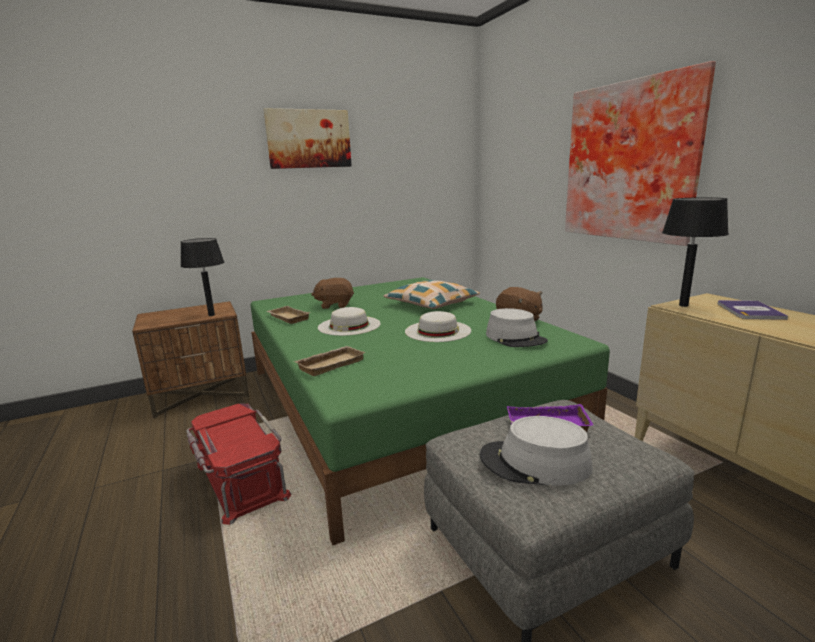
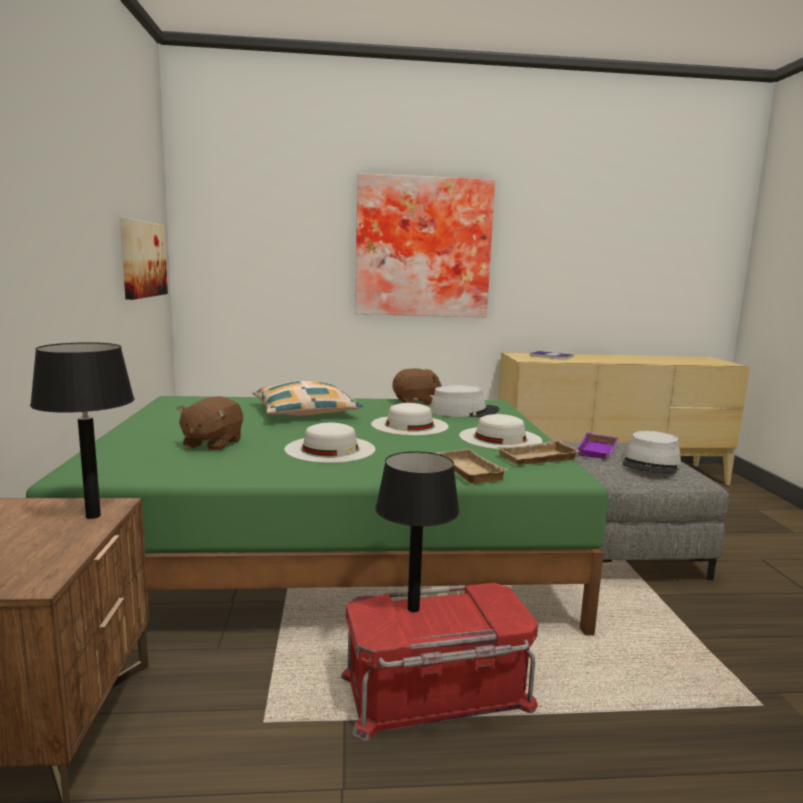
camera: 70 degrees left, 5 degrees down
(287, 318) = (226, 472): beige tray -> beige tray (538, 459)
(309, 139) = (57, 154): picture -> picture (142, 259)
(439, 361) = (500, 438): none -> white hat
(684, 305) = (526, 359): black table lamp -> black table lamp (414, 608)

